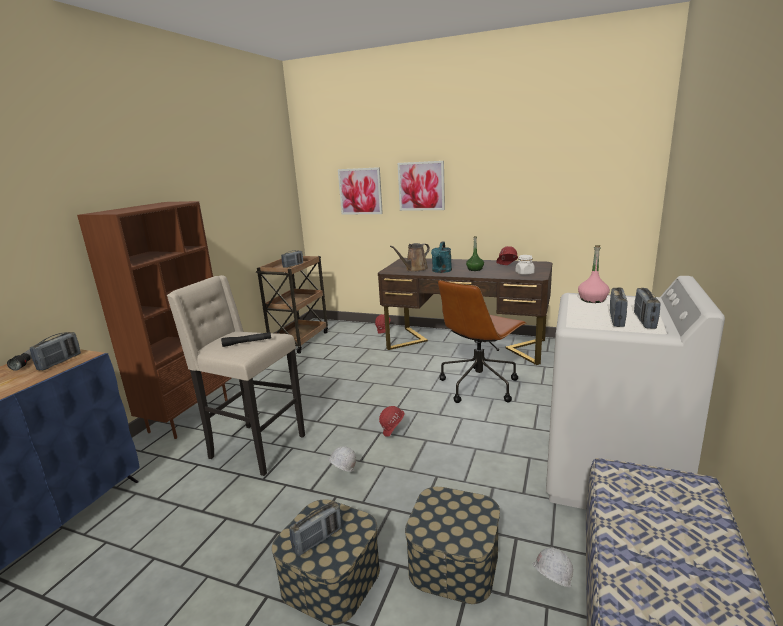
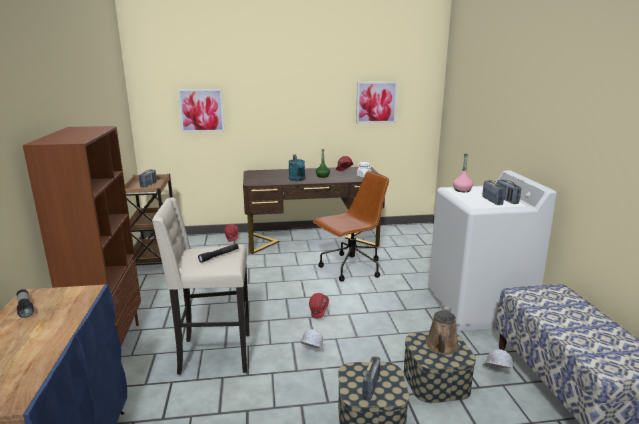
camera: 30 degrees left, 0 degrees up
(60, 362) = (68, 301): radio -> none
(414, 269) = (273, 180): brown watering can -> brown watering can (441, 347)
(421, 186) = (262, 106): picture -> picture (376, 102)
(479, 385) = (350, 268): brown office chair -> brown office chair turned 135 degrees counterclockwise

